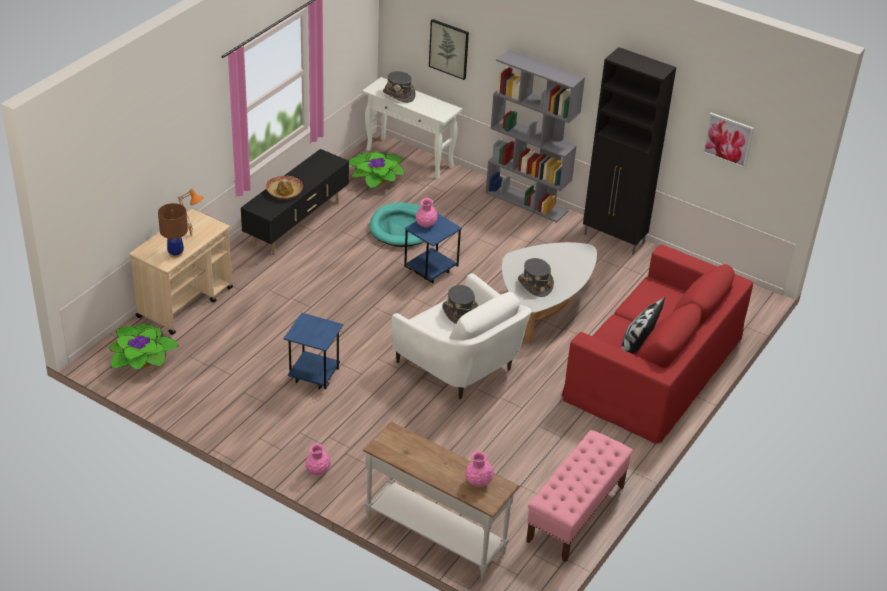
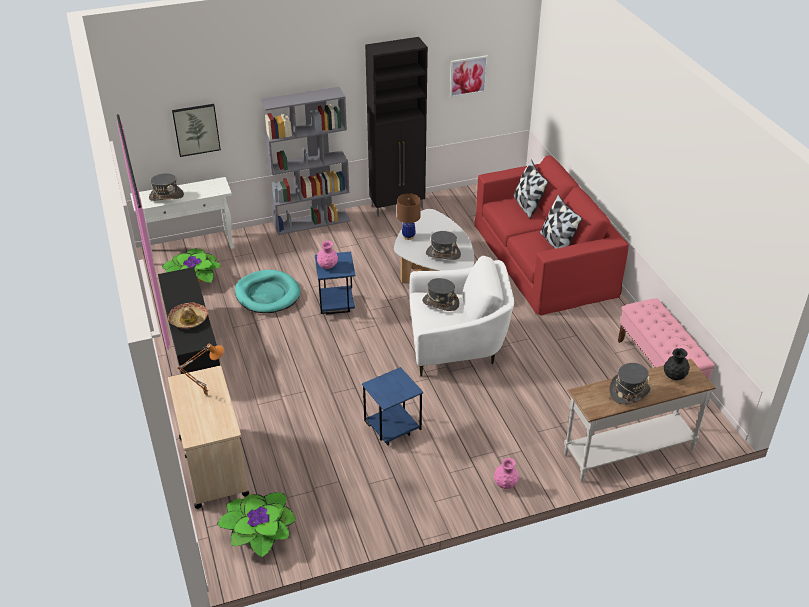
camera: 50 degrees left, 0 degrees up
(175, 253) = (220, 417): brown table lamp -> brown table lamp (408, 236)
(427, 460) = (629, 391): none -> grey hat
(478, 482) = (674, 377): pink vase -> black vase
(674, 303) = (527, 206): none -> pillow

